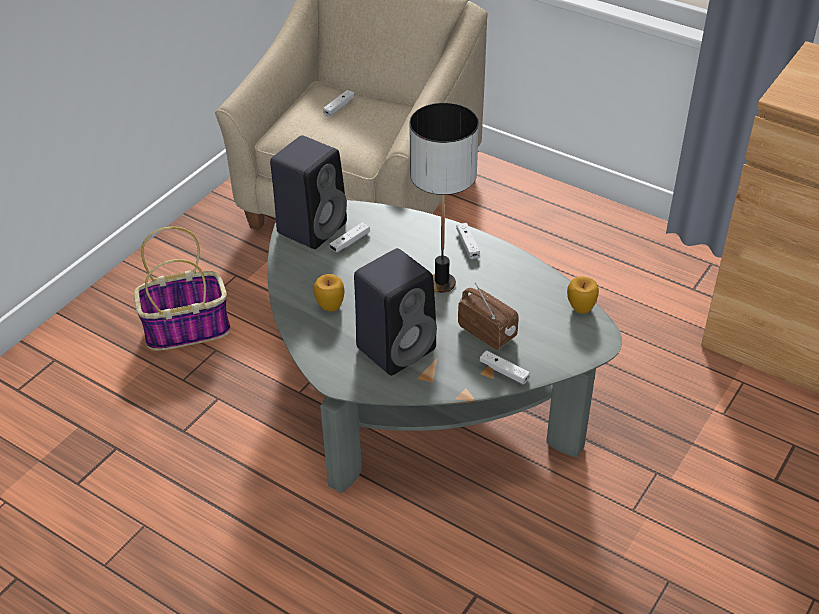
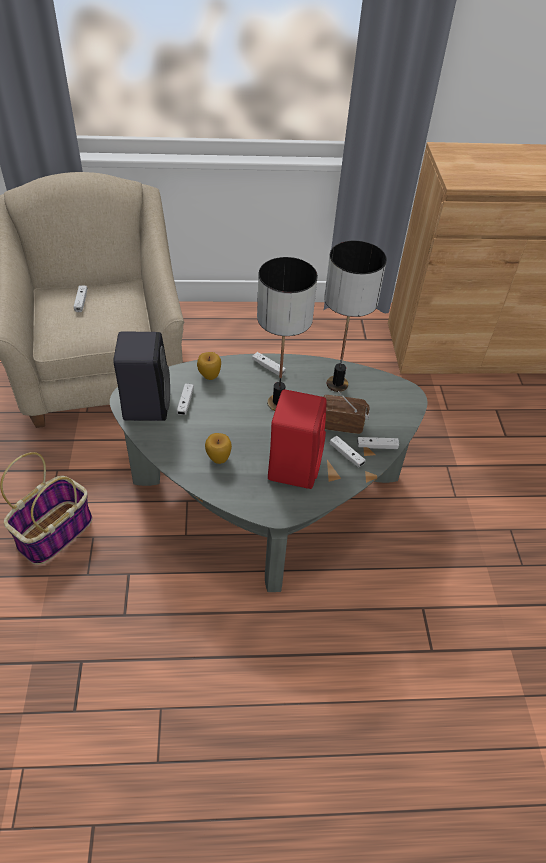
camera: 40 degrees left, 5 degrees up
(397, 347) = (294, 465): black speaker -> red speaker
(461, 364) = (346, 455): none -> white game controller
(525, 293) = (337, 385): none -> table lamp
(580, 308) = (379, 379): apple -> apple (209, 376)

